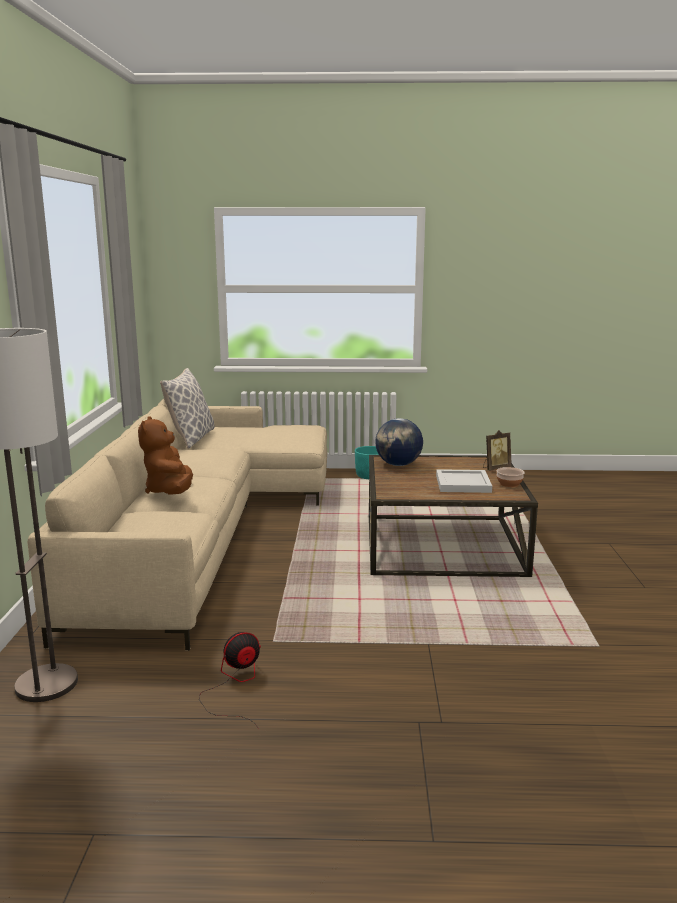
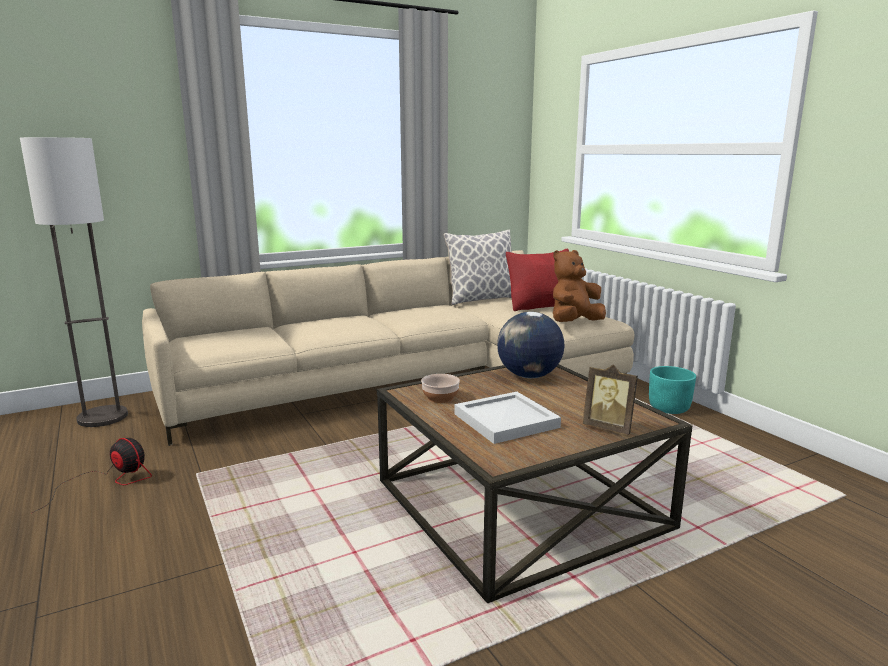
camera: 60 degrees right, 0 degrees up
(170, 492) = (320, 323): brown plush toy -> brown plush toy (574, 323)
(252, 430) = (540, 307): none -> red pillow
(509, 484) = (550, 448): bowl -> bowl (441, 398)

